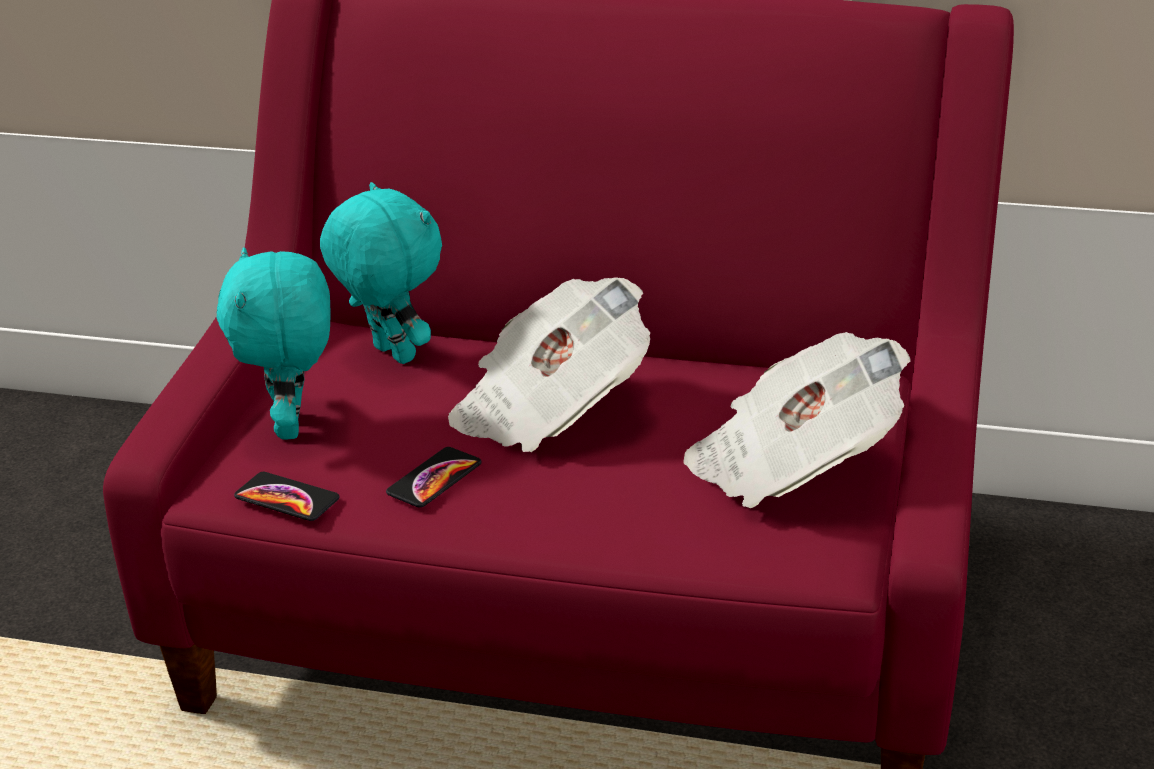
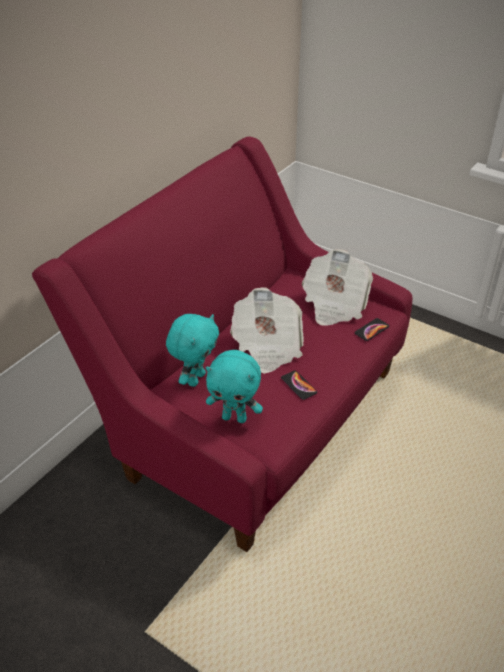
camera: 70 degrees left, 10 degrees up
(287, 498) = (290, 428): phone -> phone (371, 330)
(390, 355) = (195, 378): turquoise plush toy -> turquoise plush toy turned 135 degrees clockwise

